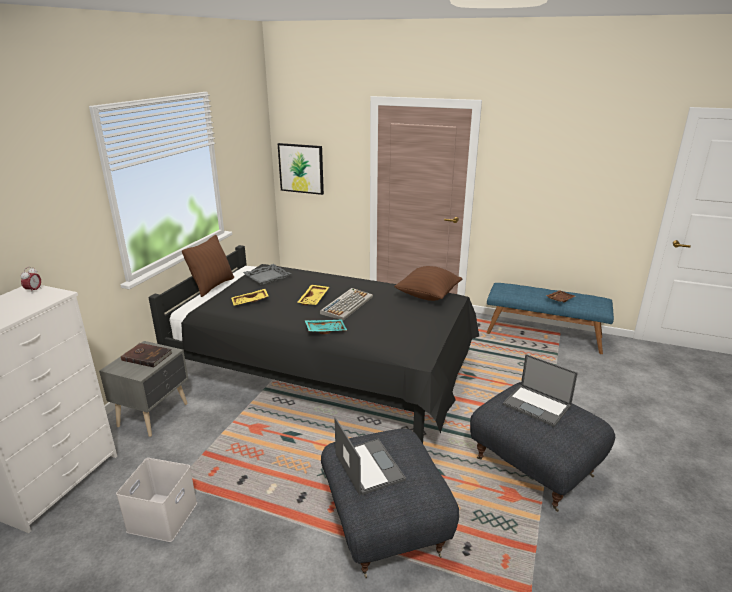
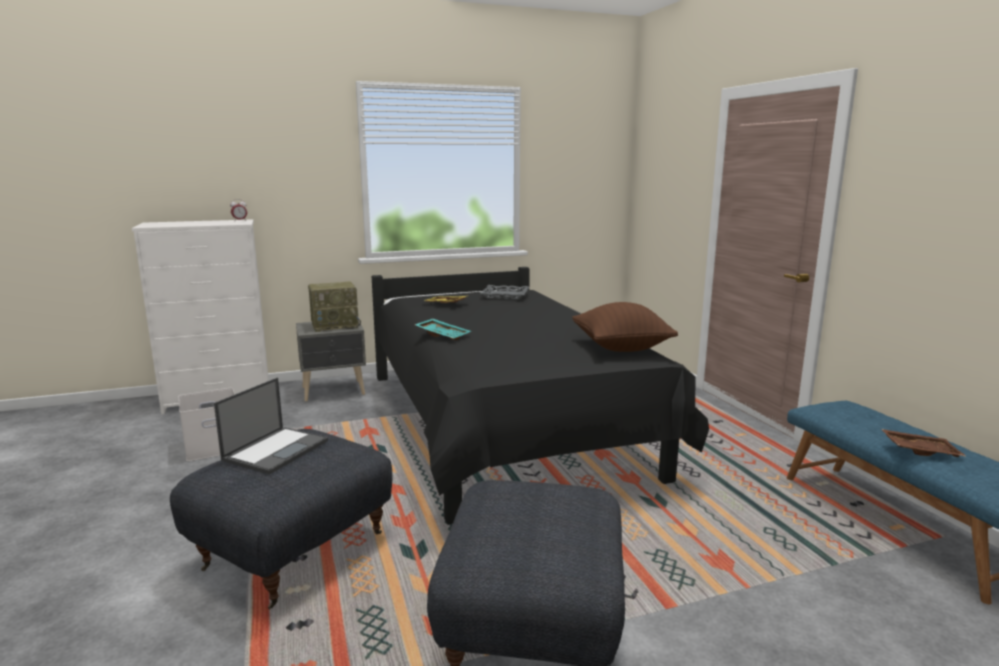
camera: 50 degrees right, 10 degrees down
(147, 356) = (335, 325): brown book -> radio
(212, 286) = (453, 291): brown pillow -> none
(301, 168) = (651, 196): picture -> none
(314, 299) = (497, 316): yellow tray -> none
(347, 305) = (513, 327): keyboard -> none
(537, 405) = (545, 510): laptop -> none

